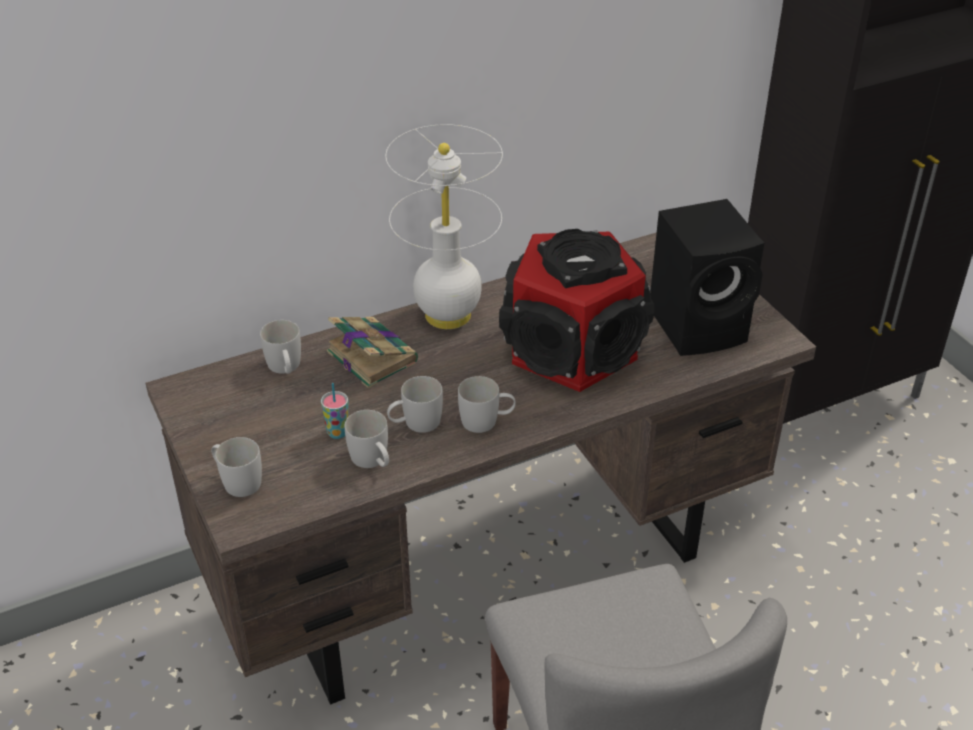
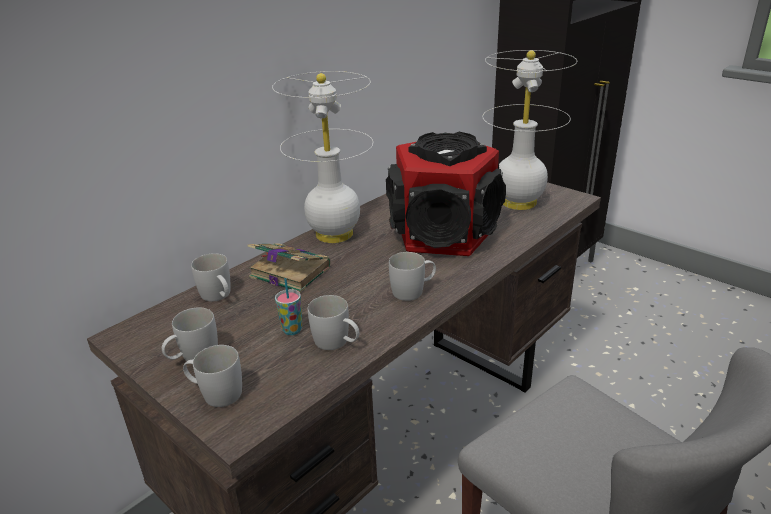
camera: 20 degrees left, 10 degrees down
(415, 423) = (356, 307): white mug -> white mug (193, 357)
(701, 325) = (518, 202): black speaker -> white table lamp

